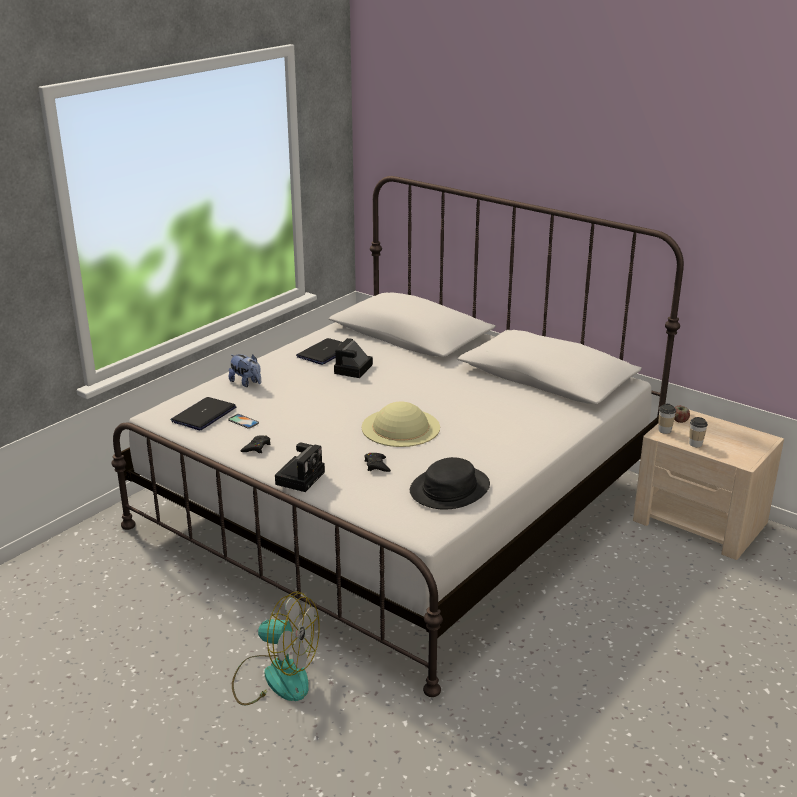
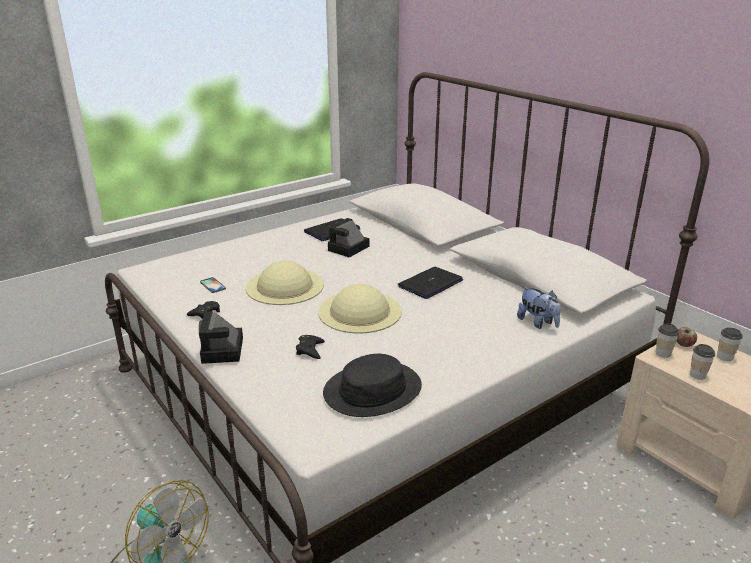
camera: 15 degrees right, 0 degrees up
(204, 415) = (182, 274): laptop -> laptop (430, 284)
(246, 383) = (243, 250): plush toy -> plush toy (538, 323)
(300, 477) = (223, 351): camera -> camera turned 135 degrees clockwise
(315, 413) = (285, 286): none -> beige hat
(713, 426) = (725, 357): none -> cup

